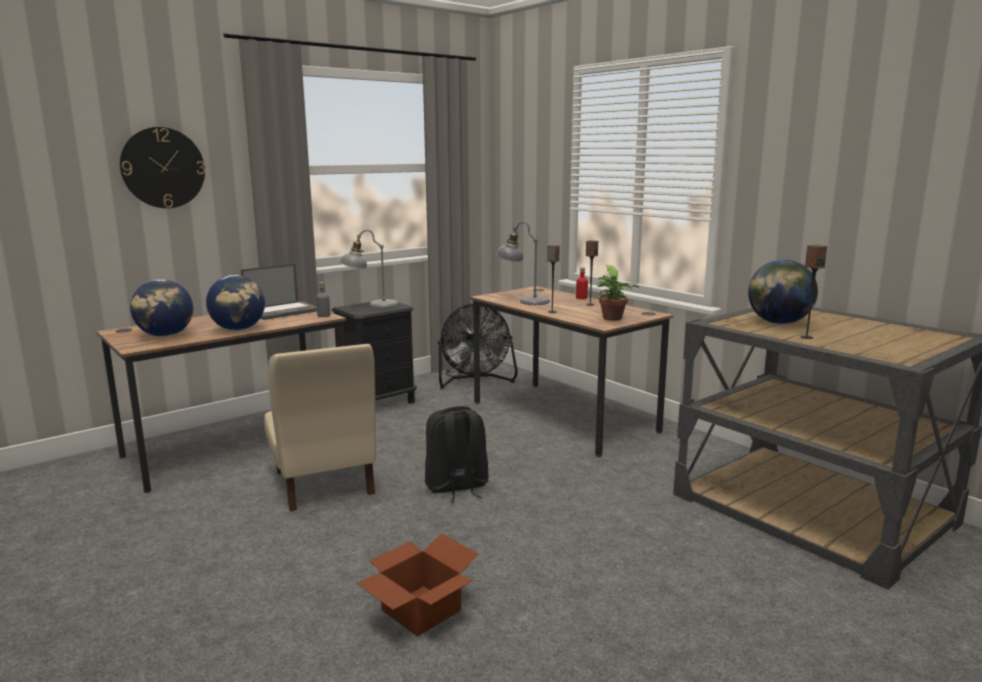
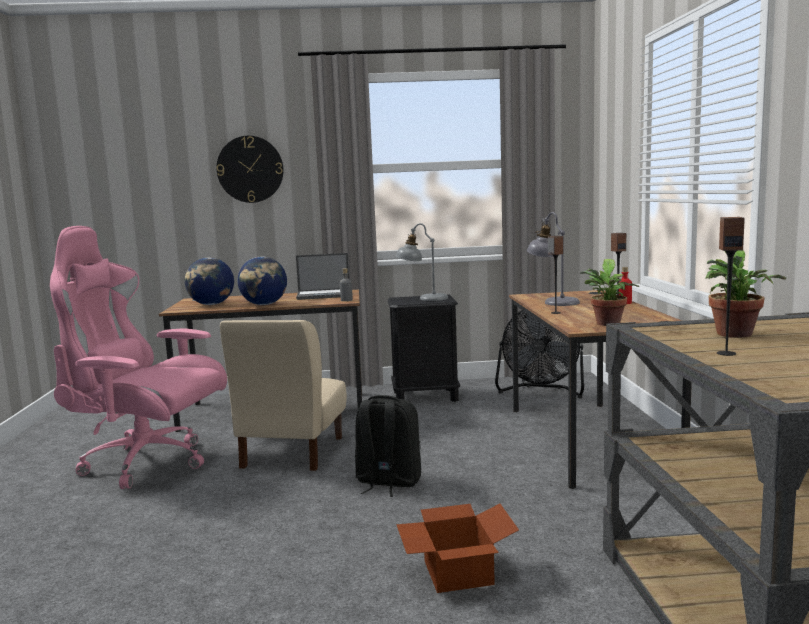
camera: 35 degrees right, 5 degrees down
(177, 532) = (153, 464): none -> pink office chair
(418, 610) = (210, 576): cardboard box -> cardboard box (455, 572)
(778, 323) = (736, 335): globe -> potted plant

